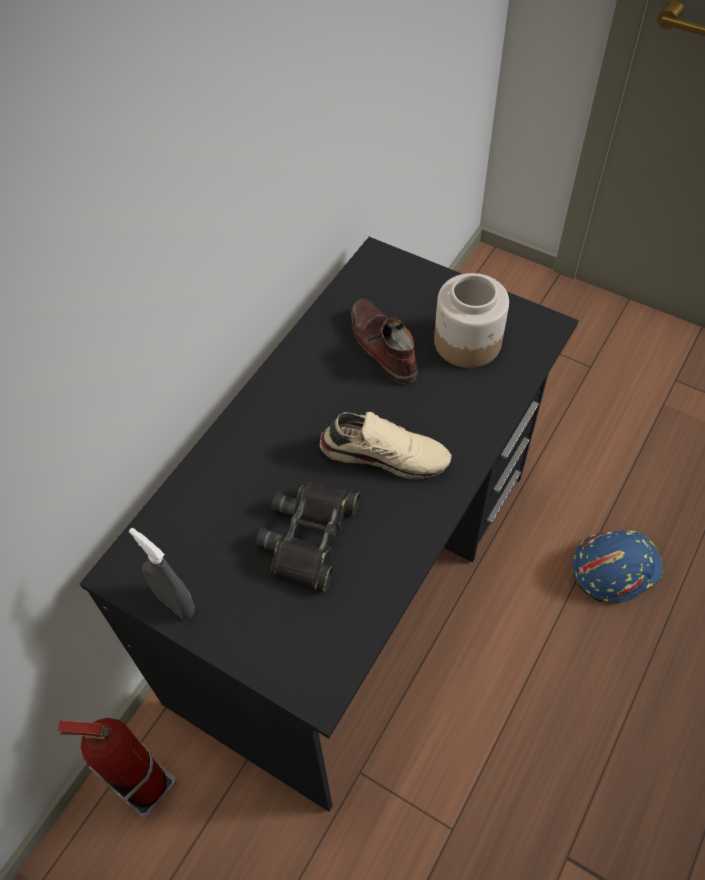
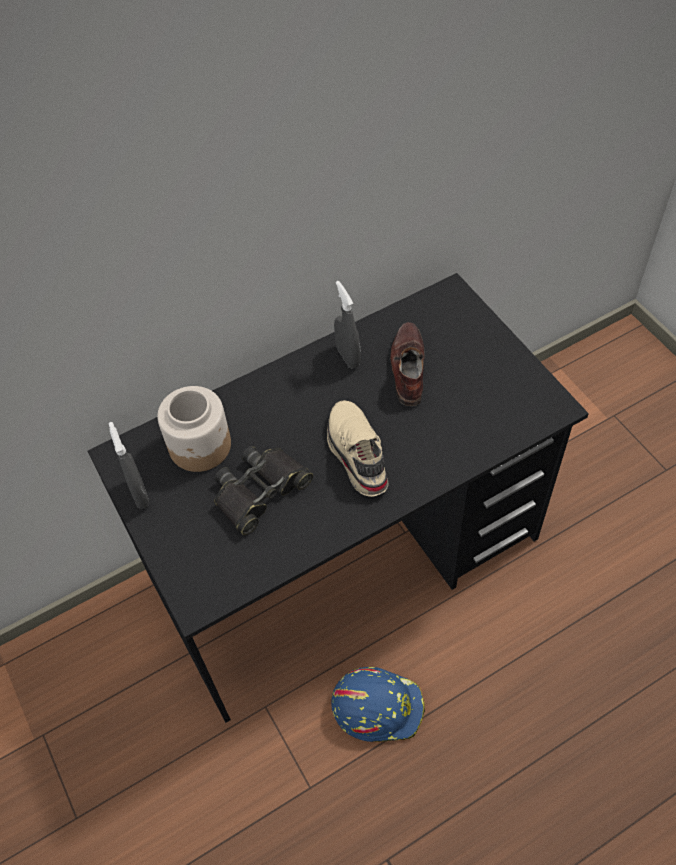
camera: 30 degrees right, 0 degrees up
(145, 785) = (109, 633): fire extinguisher -> none
(313, 359) = (348, 356): none -> grey spray bottle
(385, 453) = (355, 454): beige shoe -> beige shoe turned 150 degrees counterclockwise
(468, 342) = (480, 393): jar -> jar (200, 446)
(614, 567) = (575, 654): blue hard hat -> blue hard hat (378, 706)

